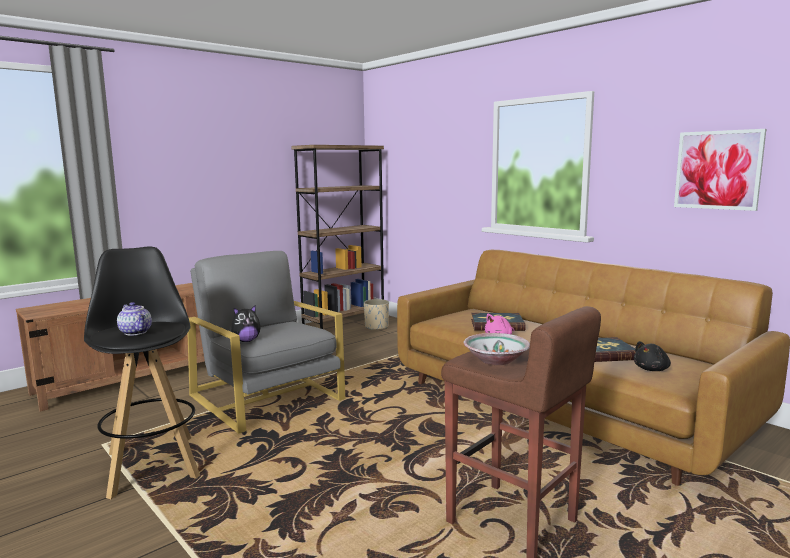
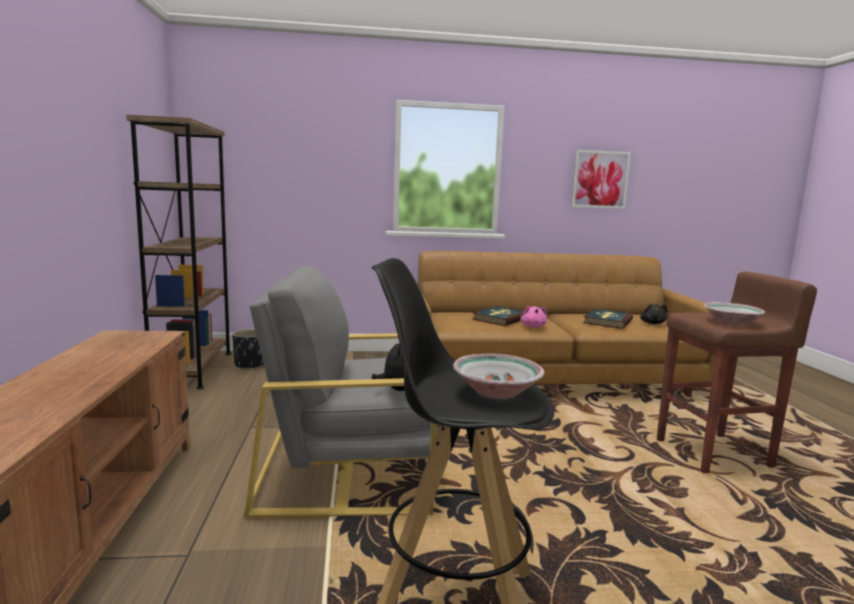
camera: 55 degrees left, 0 degrees up
(136, 332) = (495, 391): teapot -> bowl
(376, 327) = (250, 365): beige planter -> black planter

